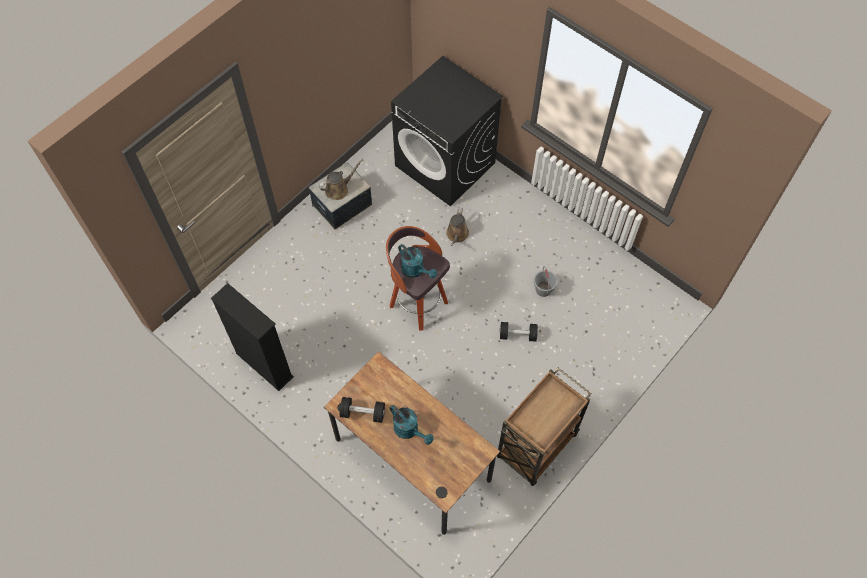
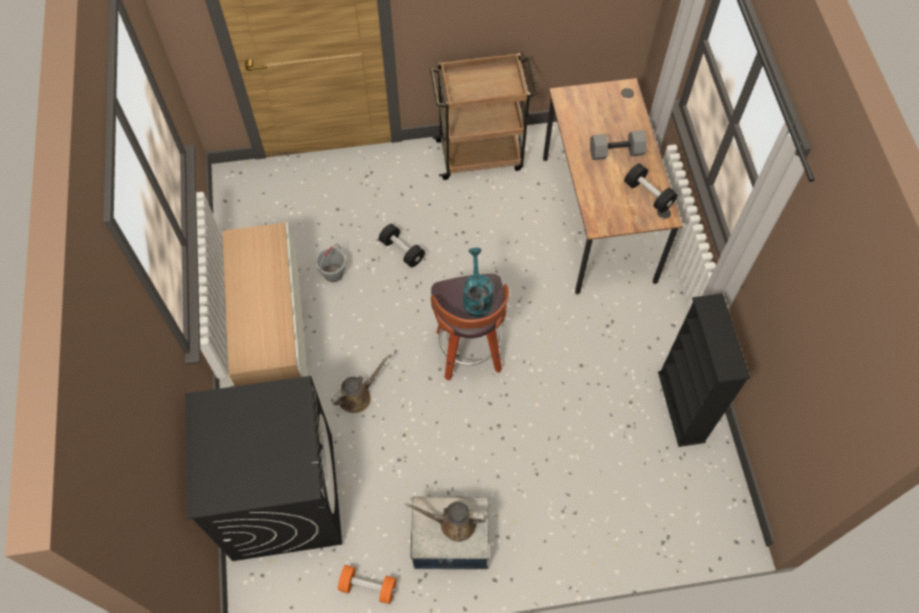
camera: 140 degrees left, 0 degrees up
(364, 159) = (368, 587): none -> orange dumbbell
(409, 430) = (615, 153): turquoise watering can -> grey dumbbell
(531, 229) = (277, 342): none -> cabinet

